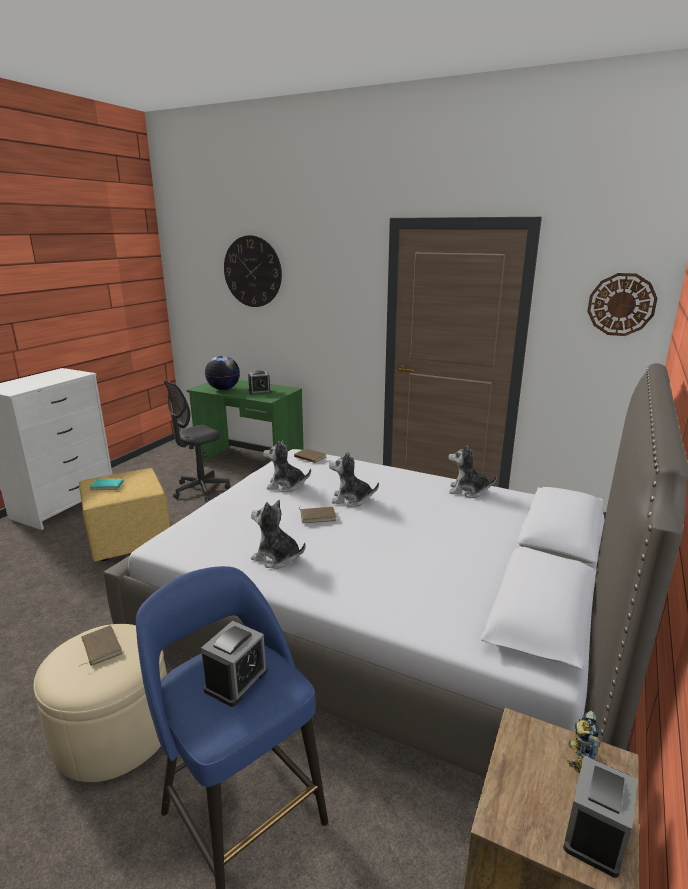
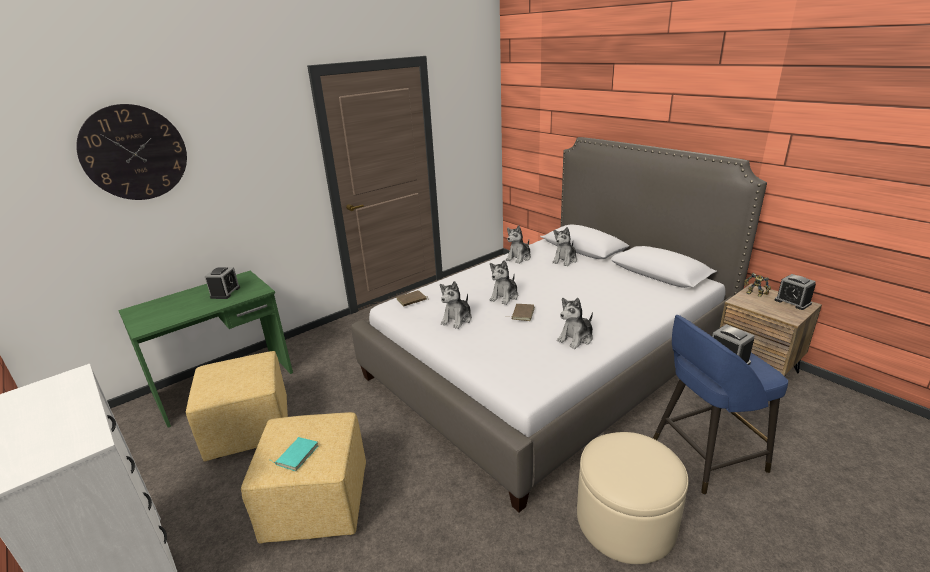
camera: 65 degrees left, 5 degrees up
(100, 648) = (622, 461): brown book -> none
(201, 490) = (249, 431): grey office chair -> yellow ottoman
(224, 389) = (178, 312): globe -> none
(495, 522) = (565, 260): none -> plush toy
(621, 304) = (478, 112): wall clock -> none

